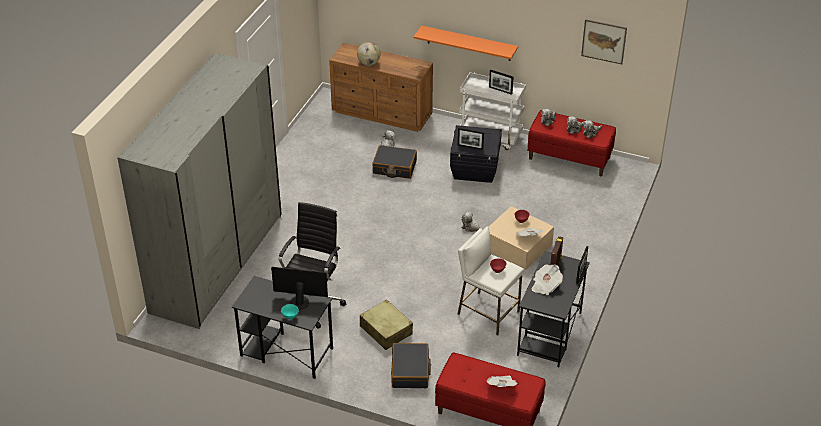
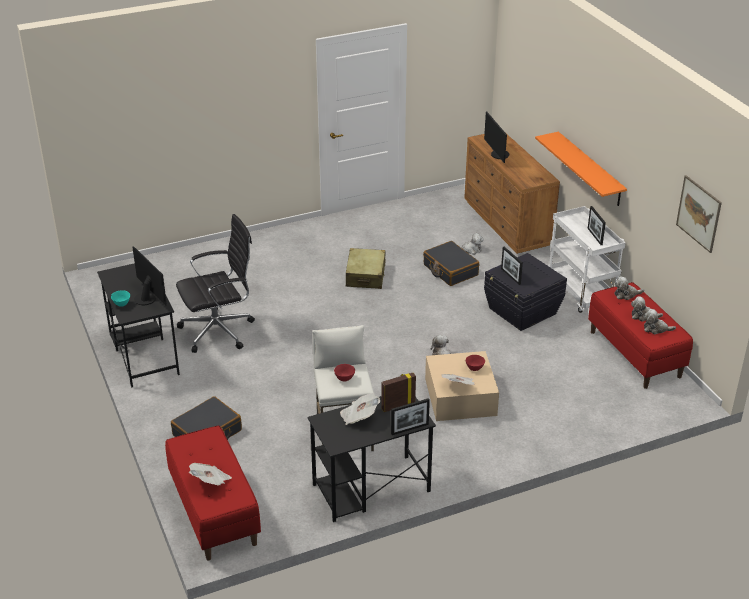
camera: 45 degrees right, 5 degrees down
(217, 263) = (200, 260): grey wardrobe -> none
(369, 63) = (498, 155): globe -> monitor
(386, 330) = (240, 389): beige suitcase -> beige suitcase (365, 275)

